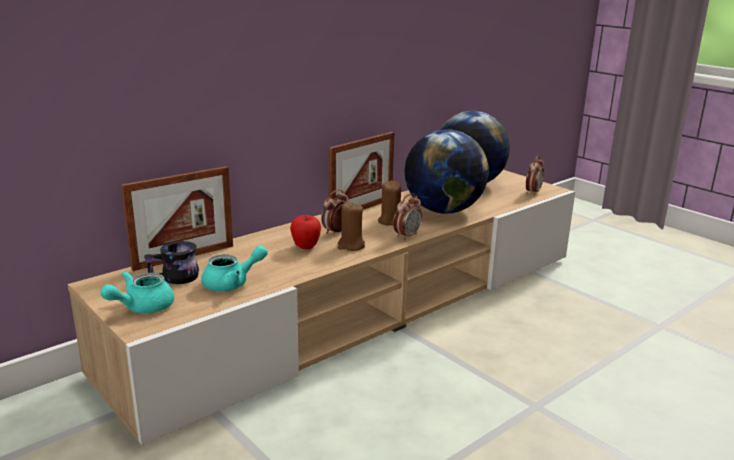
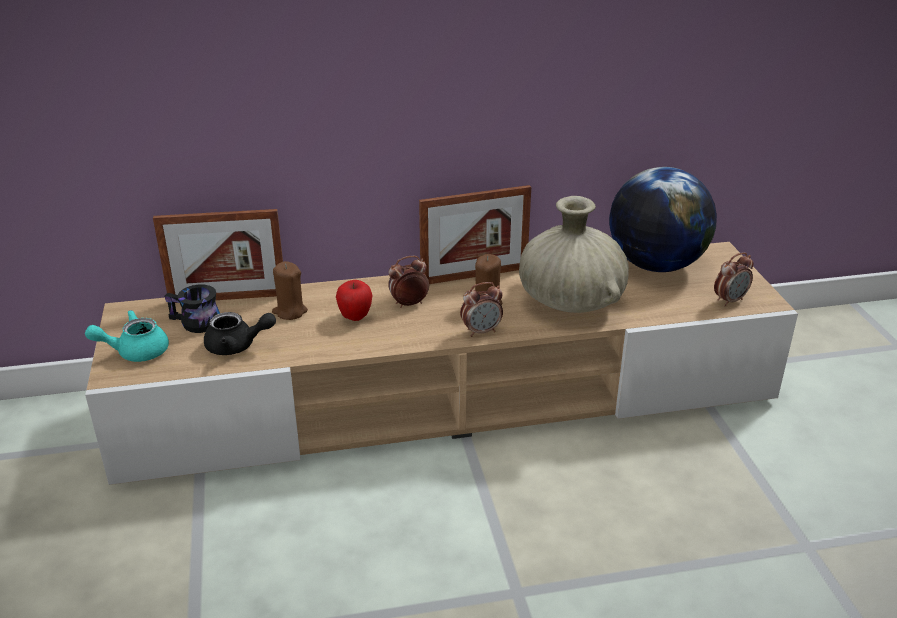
camera: 30 degrees right, 10 degrees up
(232, 283) = (237, 346): turquoise teapot -> black teapot
(351, 246) = (403, 328): brown candle -> brown candle (290, 311)
(443, 210) = (570, 302): globe -> beige vase

